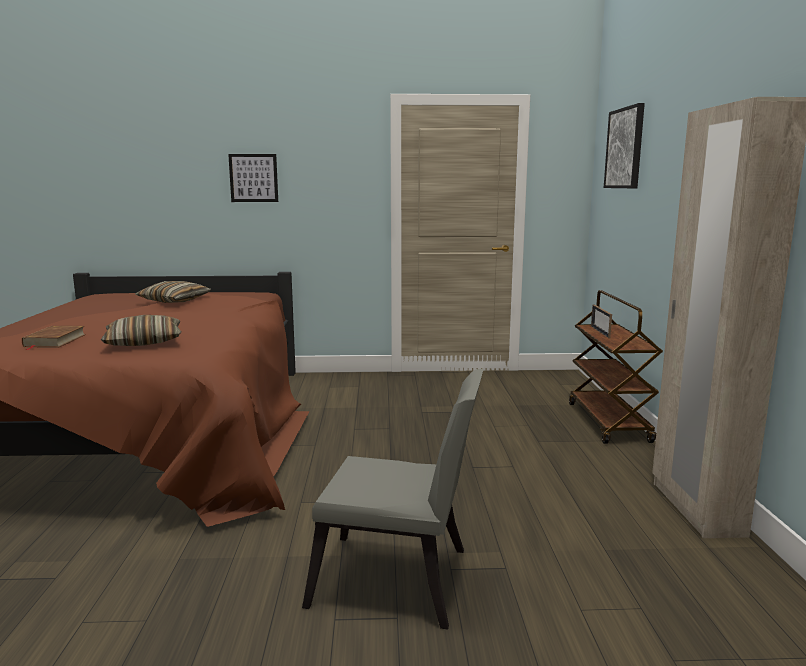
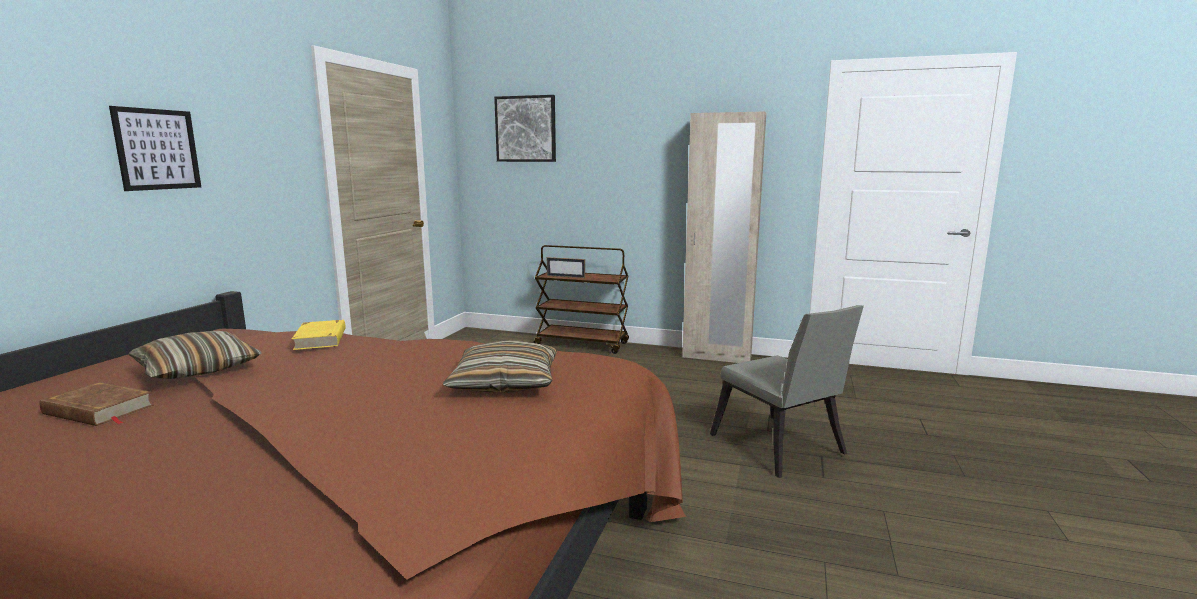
camera: 70 degrees left, 0 degrees up
(54, 341) = (424, 434): brown book -> brown book (98, 410)
(233, 304) = (321, 339): none -> yellow book
(399, 582) = (780, 449): grey chair -> grey chair turned 120 degrees clockwise

